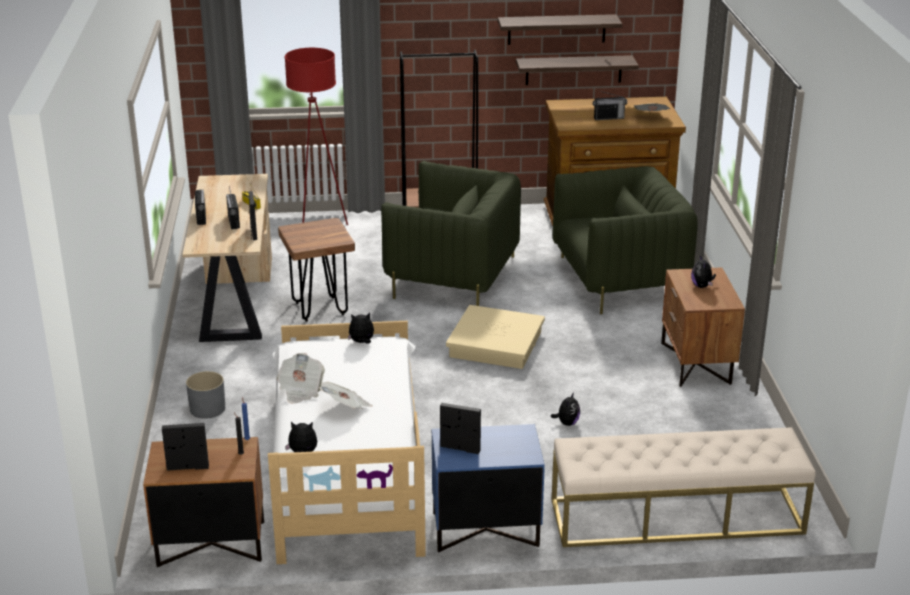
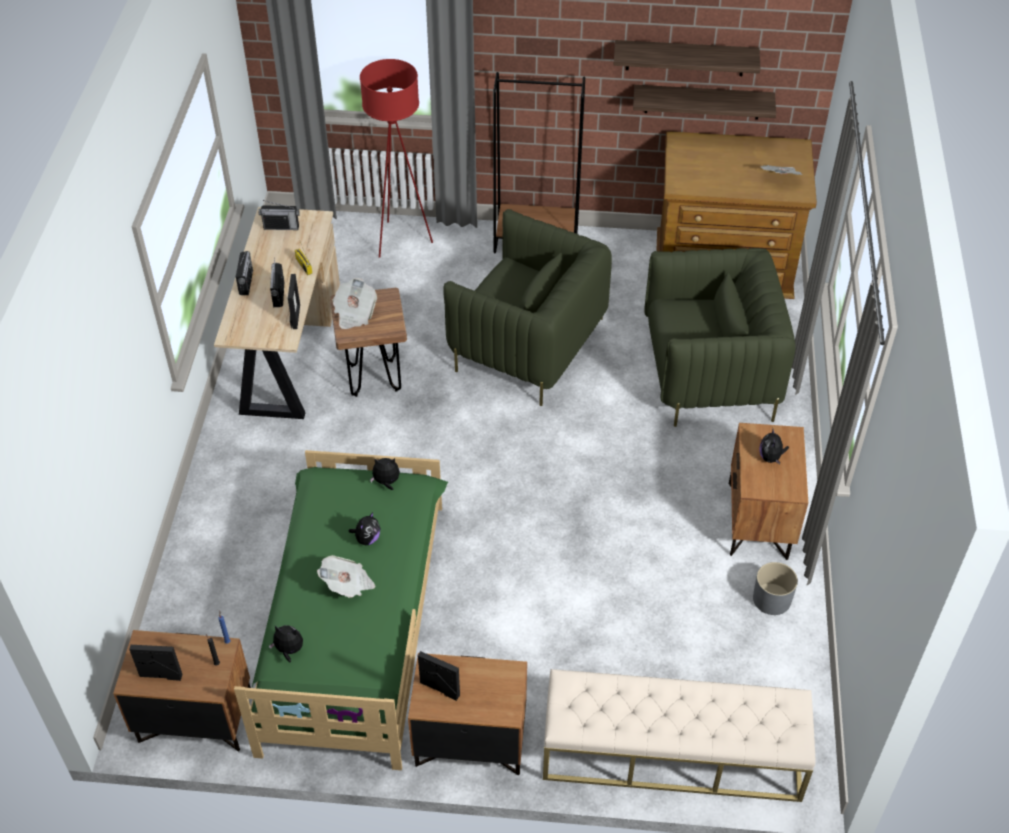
camera: 10 degrees right, 20 degrees up
(207, 409) = (228, 520): grey planter -> grey planter (772, 599)
(300, 390) = (307, 551): newspaper -> newspaper (354, 313)
(347, 463) = (352, 622): white bed -> green bed
(485, 530) = (470, 743): blue nightstand -> brown nightstand
(495, 344) = (548, 460): beige storage box -> none
(567, 423) = (593, 595): plush toy -> plush toy (367, 539)
(608, 118) = (730, 175): radio -> radio (281, 227)

